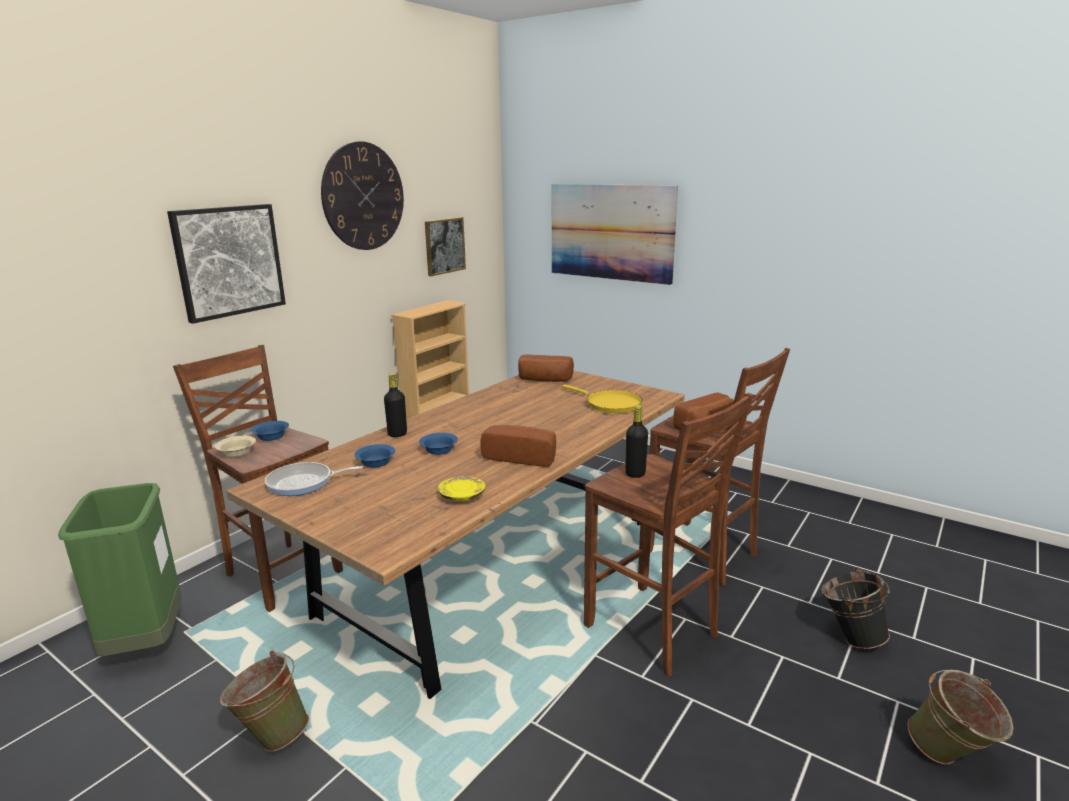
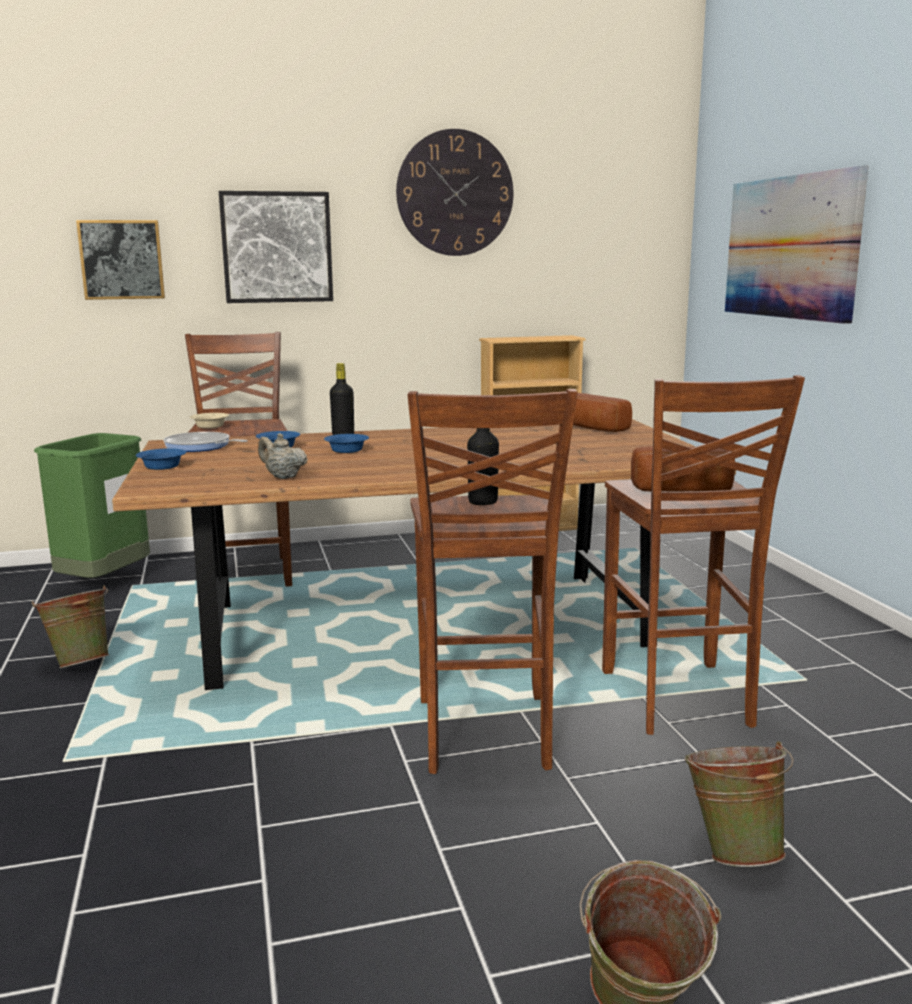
camera: 40 degrees right, 5 degrees down
(271, 436) = (256, 423): blue bowl -> blue bowl (163, 466)
(444, 246) = (577, 265): picture -> picture (121, 260)
(461, 496) = (282, 477): yellow plate -> beige teapot
(521, 457) = (402, 468): bread -> none
(610, 404) = (610, 454): yellow frying pan -> none
(849, 637) = (733, 850): black bucket -> green bucket

